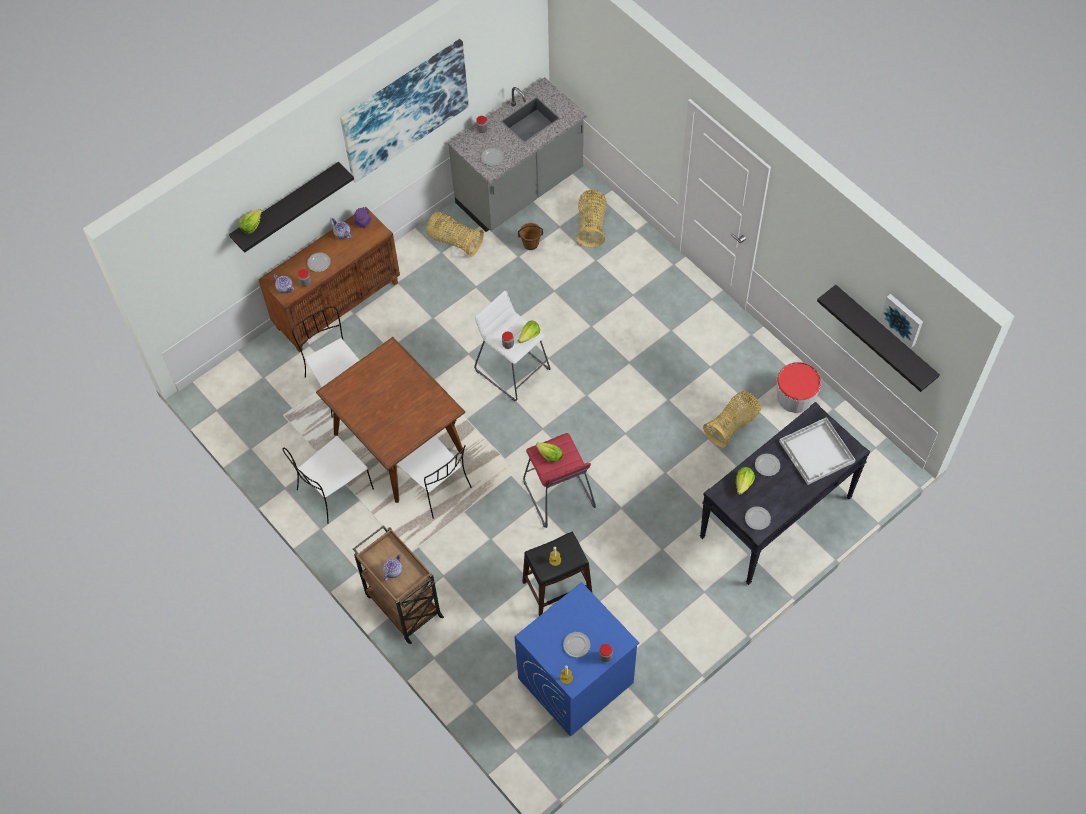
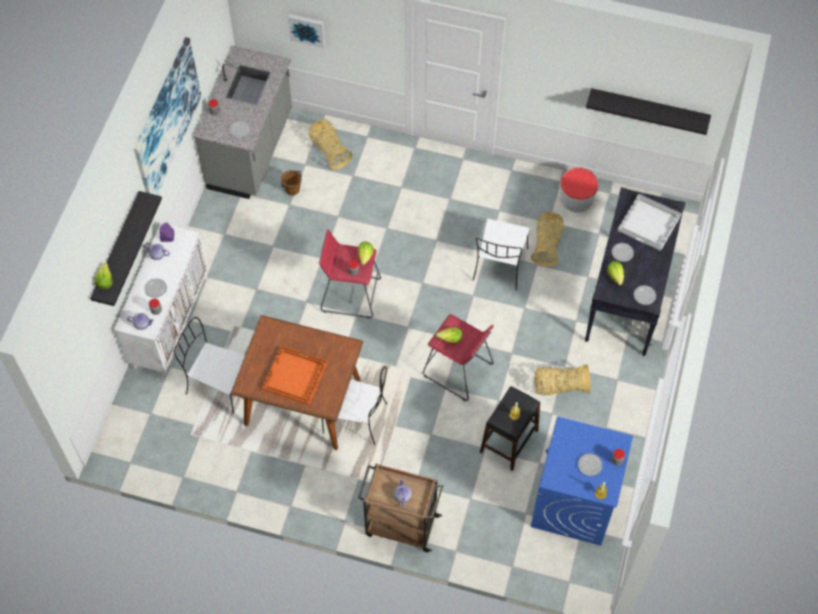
camera: 35 degrees left, 0 degrees up
(333, 490) = (278, 470): white chair -> white chair (500, 266)
(338, 304) = (169, 321): brown cabinet -> white cabinet
(380, 408) = (294, 376): none -> orange tray
(454, 241) = (228, 219): basket -> basket (559, 386)
(512, 369) = (350, 294): white stool -> red stool
(902, 319) = (666, 86): picture -> picture (307, 29)

